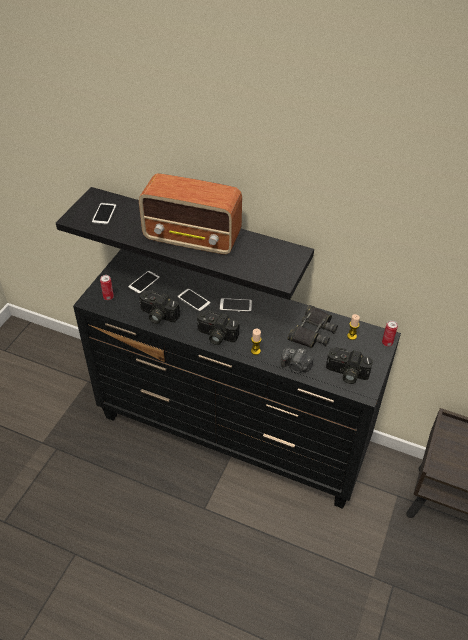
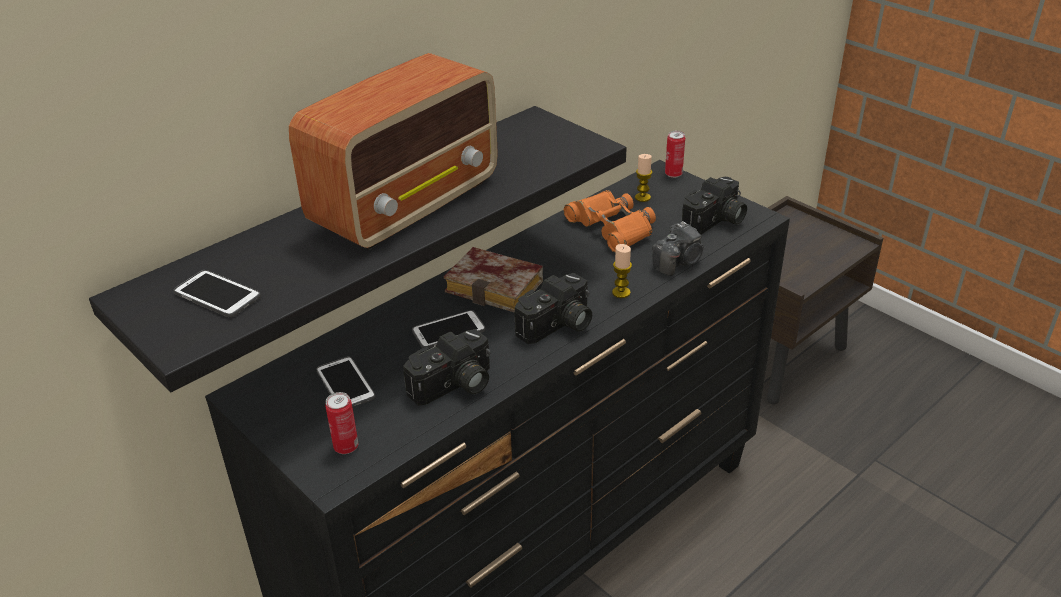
camera: 65 degrees left, 10 degrees down
(235, 306) = (499, 287): phone -> book
(312, 331) = (611, 227): black binoculars -> orange binoculars

